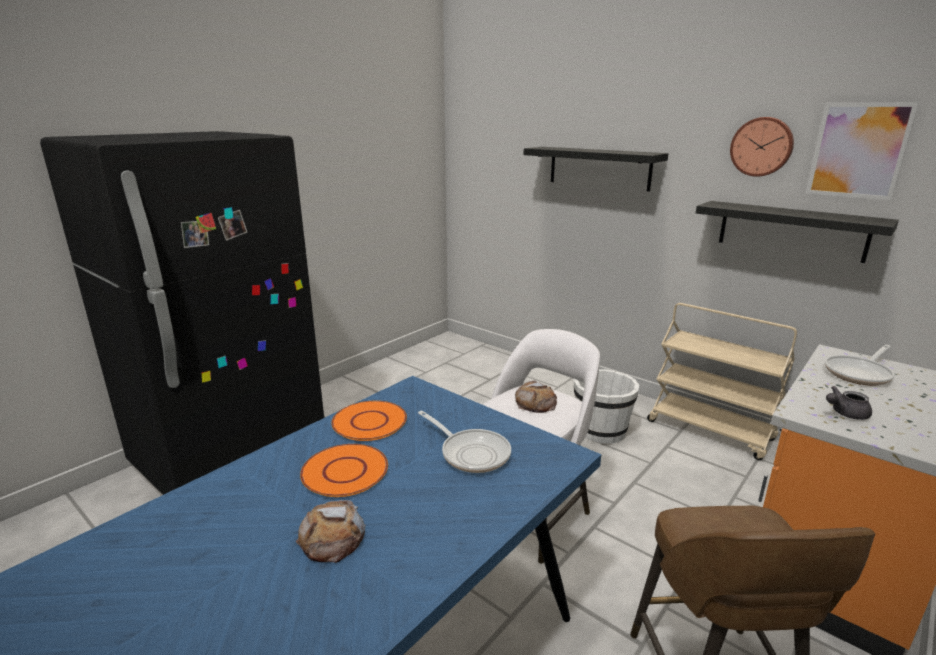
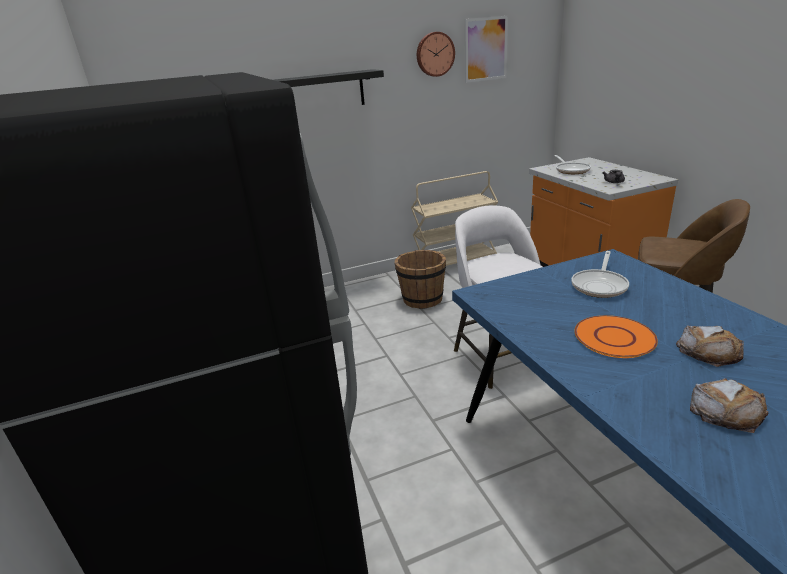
camera: 60 degrees left, 5 degrees up
(369, 422) = (533, 319): orange plate -> none
(471, 453) = (600, 285): frying pan -> frying pan turned 135 degrees clockwise
(535, 402) = (503, 264): bread -> bread (726, 410)
(601, 430) = (422, 299): white bucket -> brown bucket
(791, 230) = (462, 110): black shelf -> none

